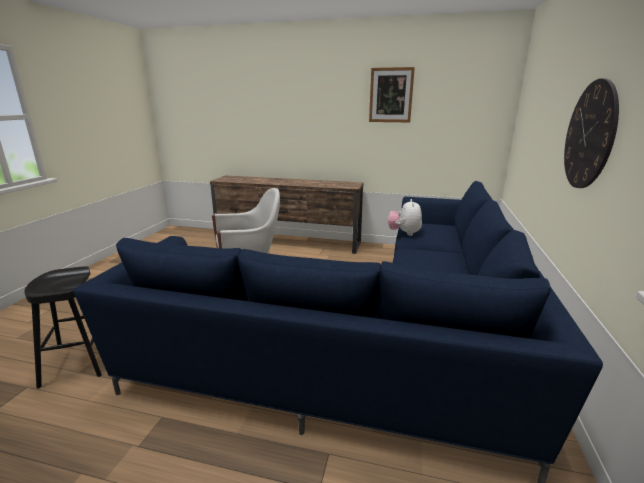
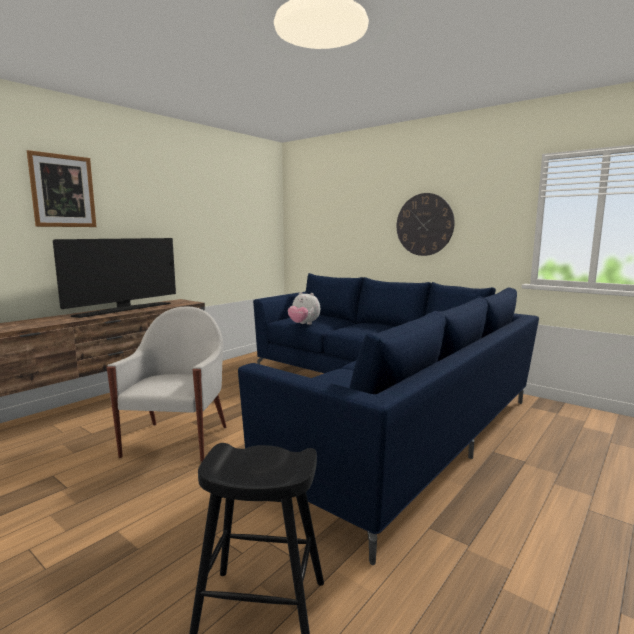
camera: 65 degrees left, 10 degrees down
(303, 182) = (124, 310): none -> television
(391, 95) = (196, 201): picture -> picture (63, 191)

